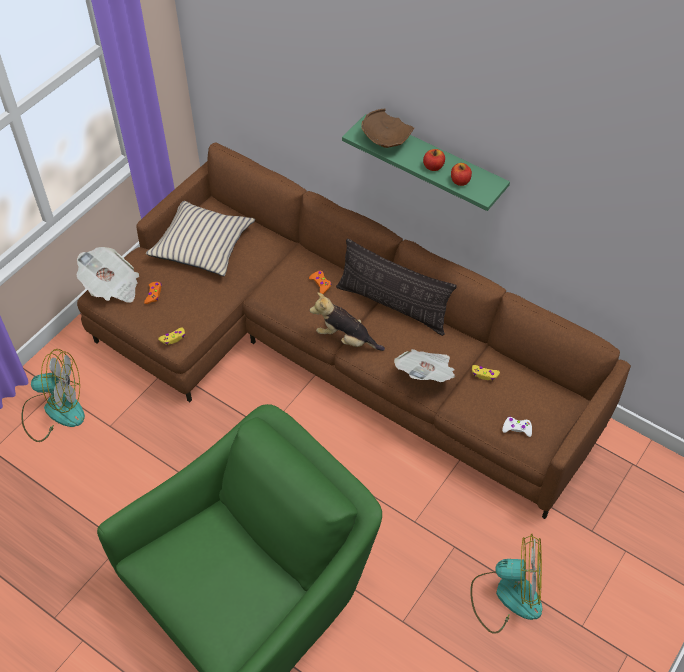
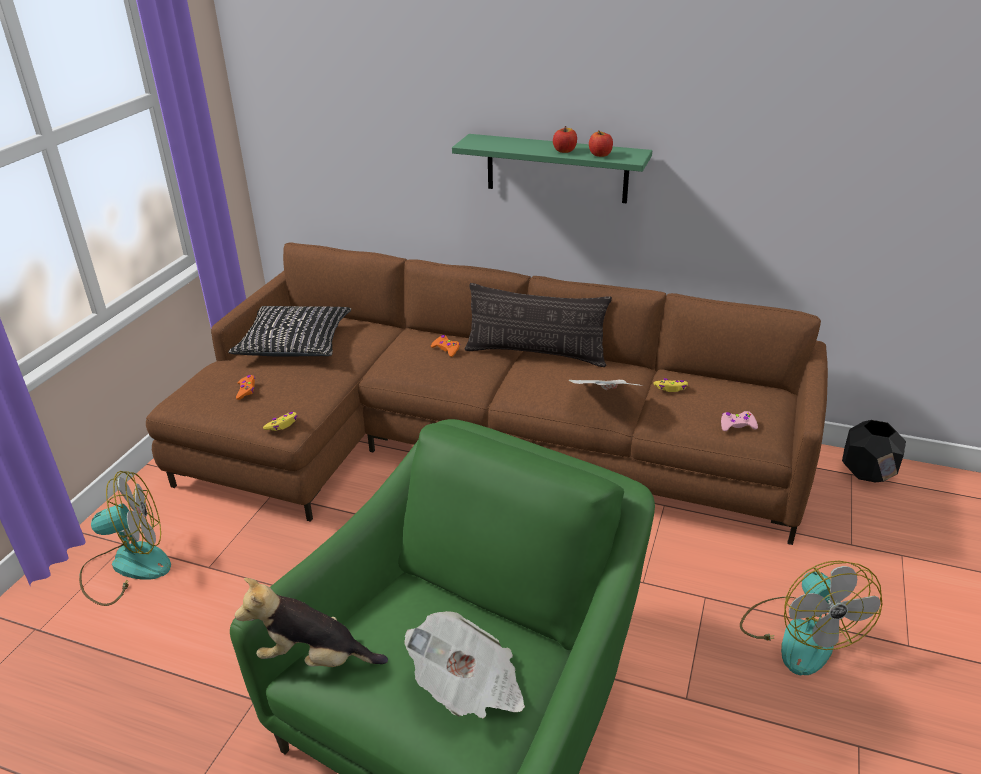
camera: 15 degrees left, 20 degrees down
(111, 286) = (190, 392): newspaper -> newspaper (468, 687)
(202, 245) = (294, 342): beige pillow -> black pillow
(346, 339) = (496, 388): plush toy -> plush toy (315, 658)
(385, 142) = (501, 144): brown bowl -> none
(507, 595) = (798, 634): fan -> fan turned 90 degrees clockwise
(517, 428) = (737, 425): white game controller -> pink game controller
(647, 466) = (867, 472): none -> black planter

